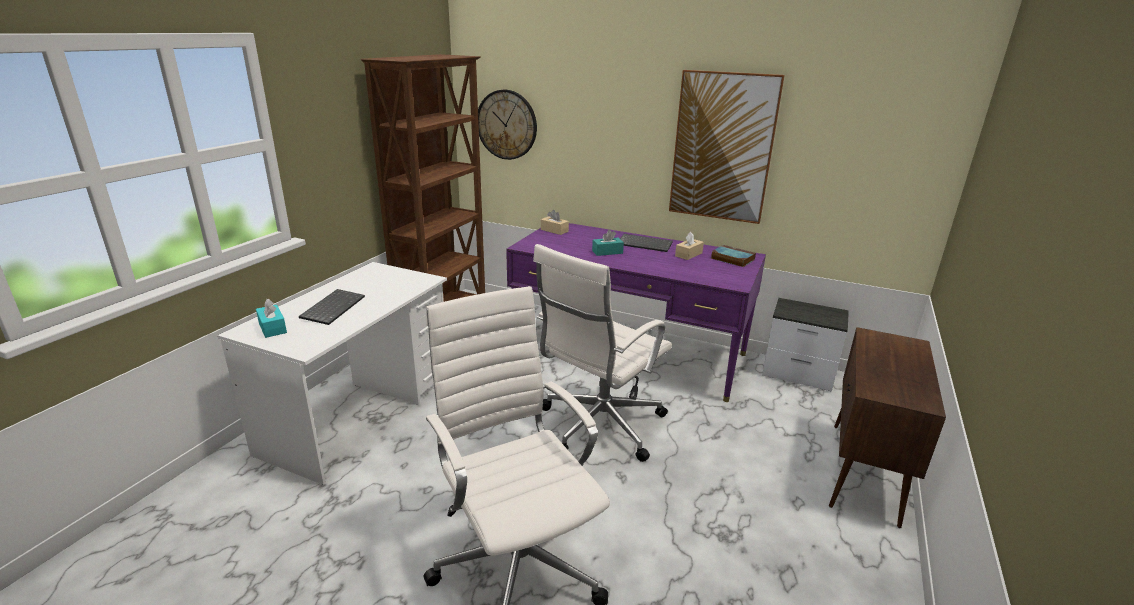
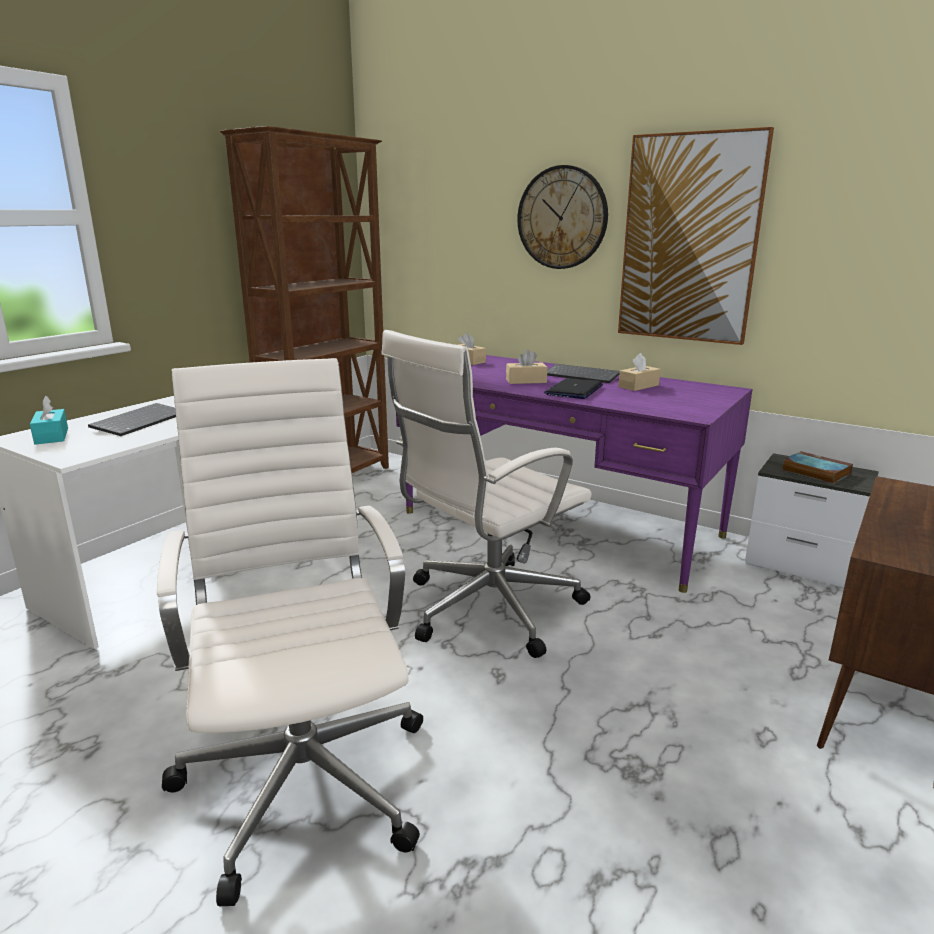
camera: 10 degrees right, 5 degrees down
(507, 125) = (418, 231): wall clock -> wall clock (562, 218)
(607, 252) = (526, 381): turquoise tissue box -> beige tissue box
(645, 261) = (574, 390): none -> laptop
(731, 259) = (699, 391): book -> book (814, 471)

